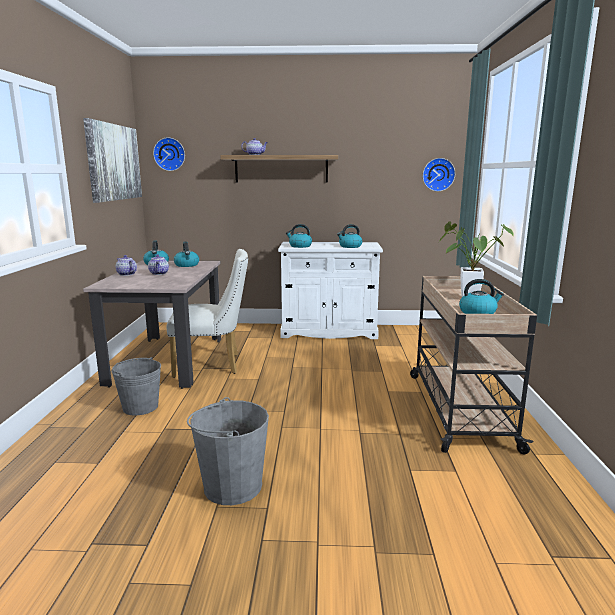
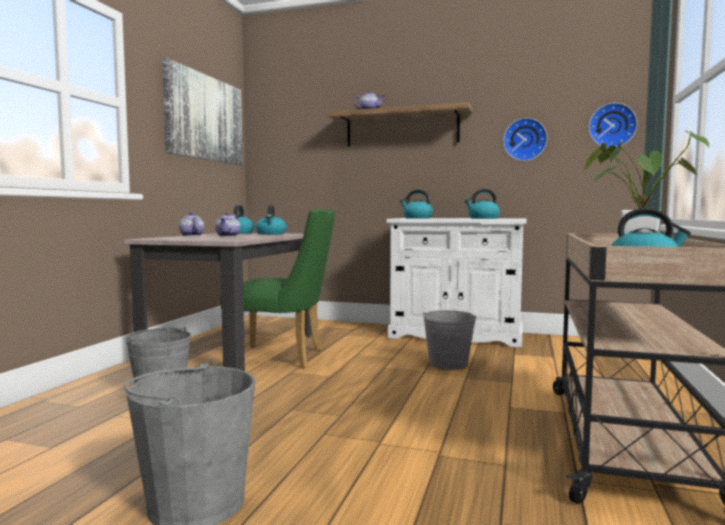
camera: 15 degrees right, 10 degrees down
(170, 154) = (277, 118): wall clock -> wall clock (525, 140)
(213, 365) = (283, 357): white chair -> green chair
(335, 359) = (448, 364): none -> grey bucket

